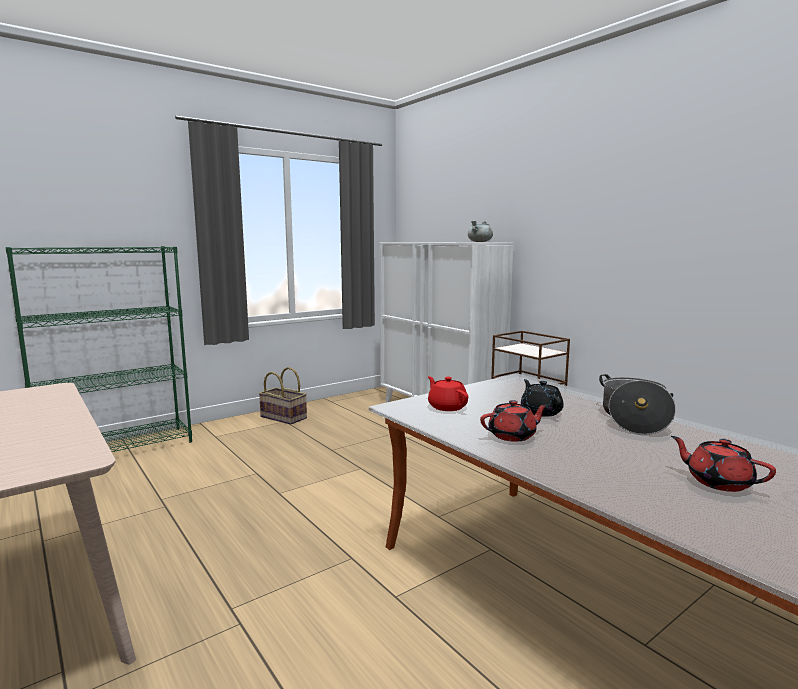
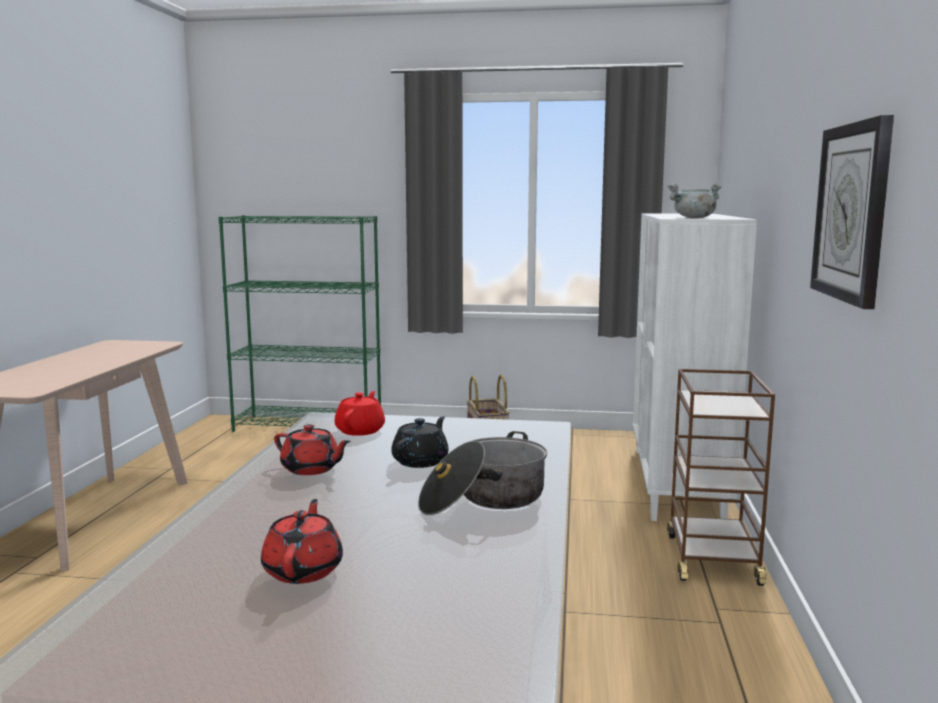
camera: 45 degrees right, 0 degrees up
(660, 233) = (852, 212): none -> wall clock

